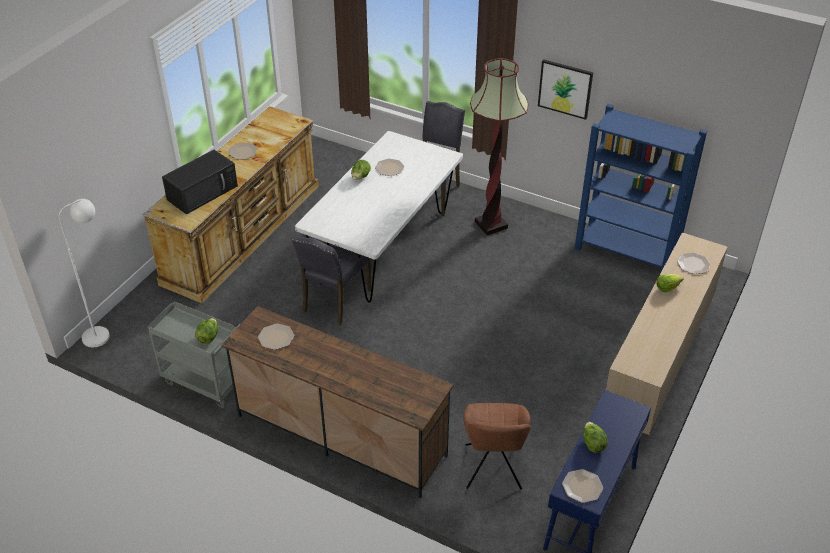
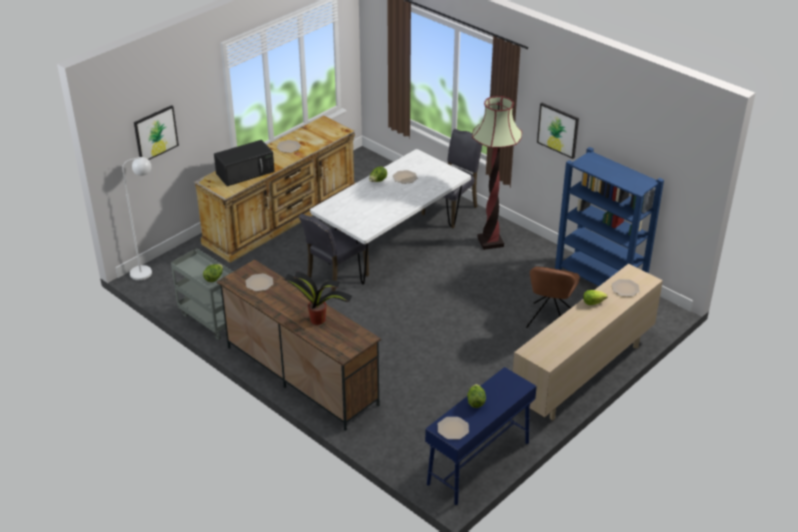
camera: 15 degrees right, 5 degrees down
(89, 165) = (155, 133): none -> picture
(368, 374) = (318, 320): none -> potted plant
(493, 469) = (411, 421): brown chair -> brown chair (549, 320)

